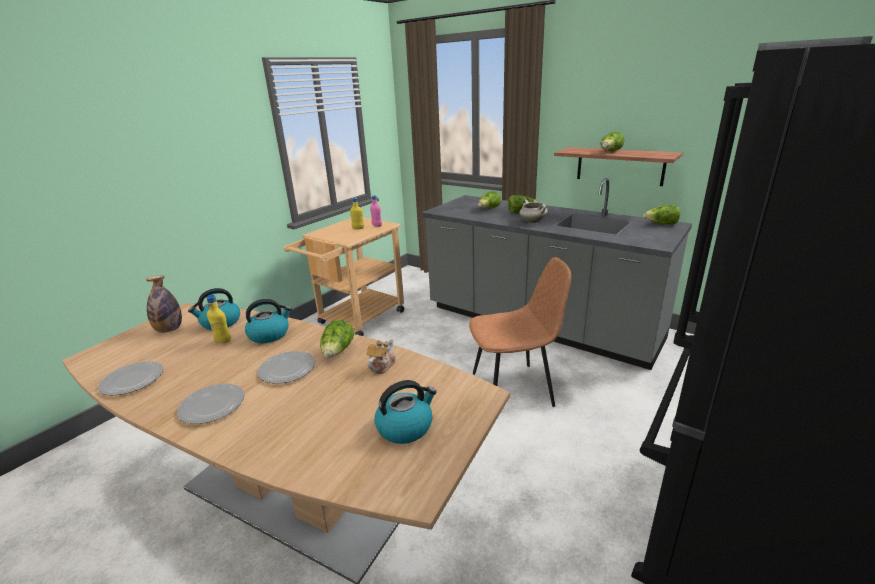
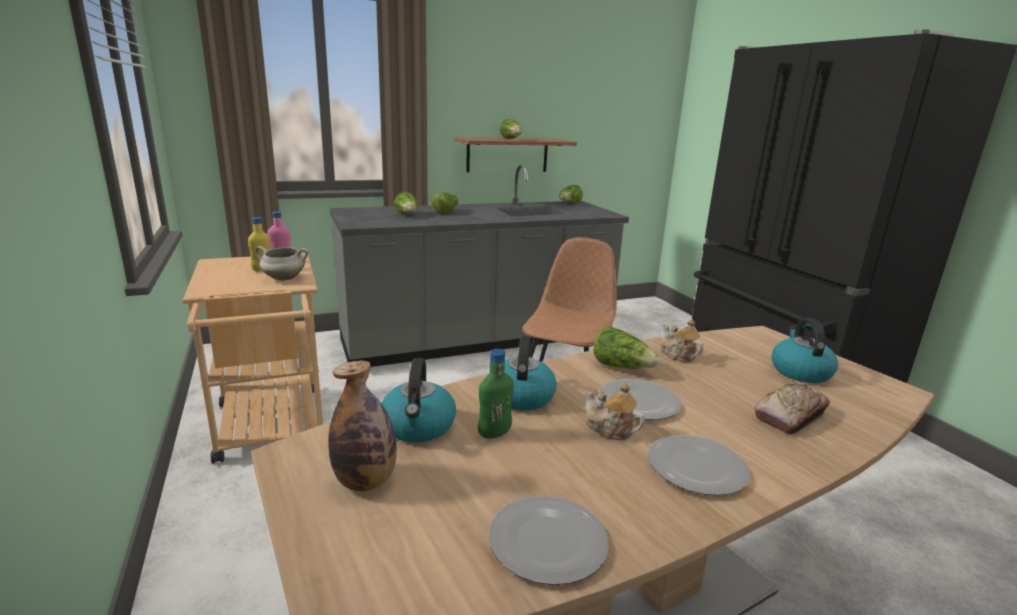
camera: 60 degrees left, 5 degrees down
(223, 341) = (494, 433): yellow bottle -> green bottle
(244, 369) = (609, 429): none -> teapot
(308, 432) = (790, 415): none -> bread
(532, 222) = (484, 217): white cooking pot -> white cooking pot (283, 279)

